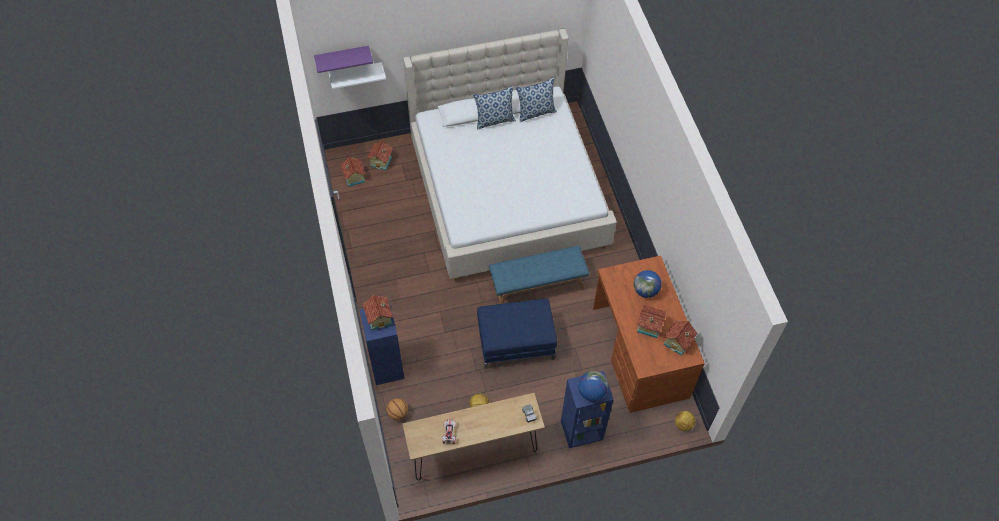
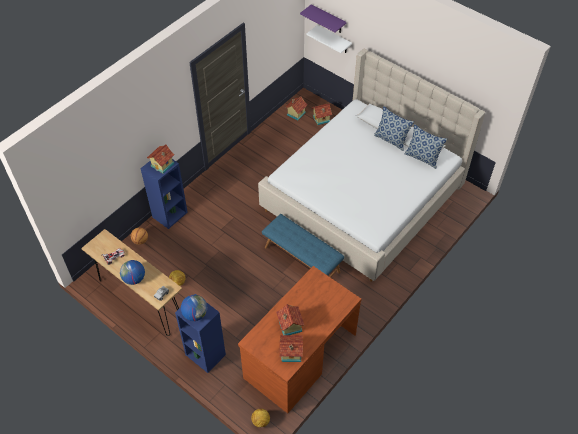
camera: 55 degrees right, 5 degrees down
(515, 343) = (244, 274): blue ottoman -> none
(645, 291) = (320, 306): globe -> globe (134, 279)

